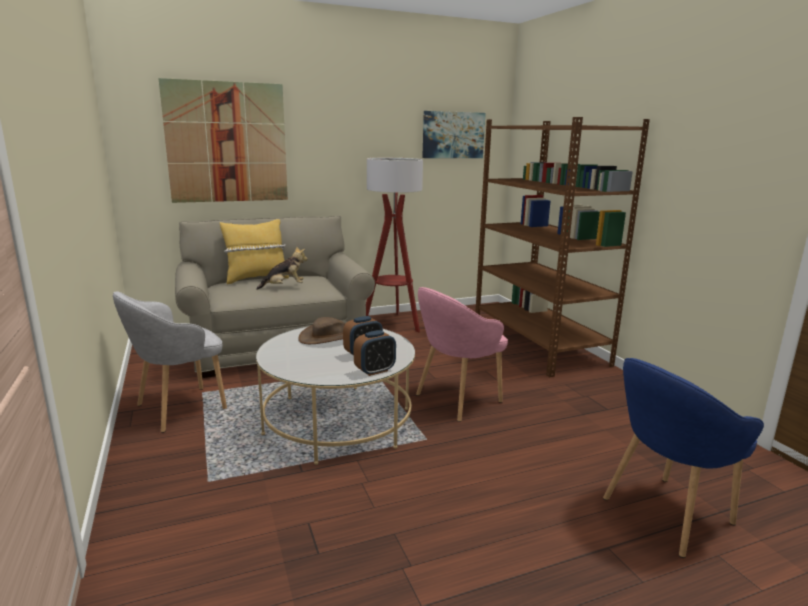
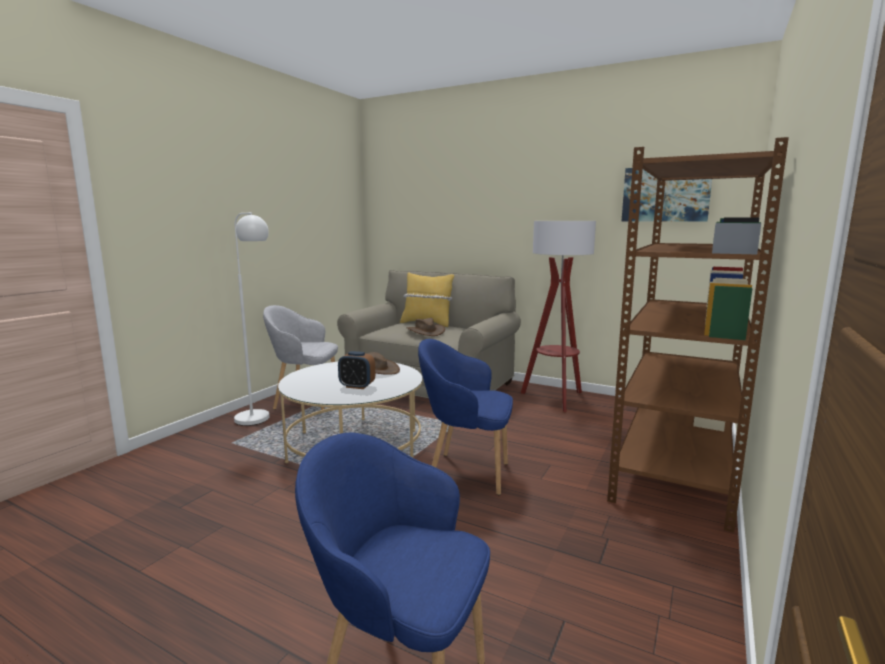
camera: 50 degrees right, 5 degrees down
(179, 450) = (258, 421): none -> white floor lamp
(227, 143) = (437, 209): picture -> none
(284, 287) = (425, 331): plush toy -> brown hat
(375, 371) = (330, 398): alarm clock -> none
(457, 400) = (465, 474): pink armchair -> blue armchair

